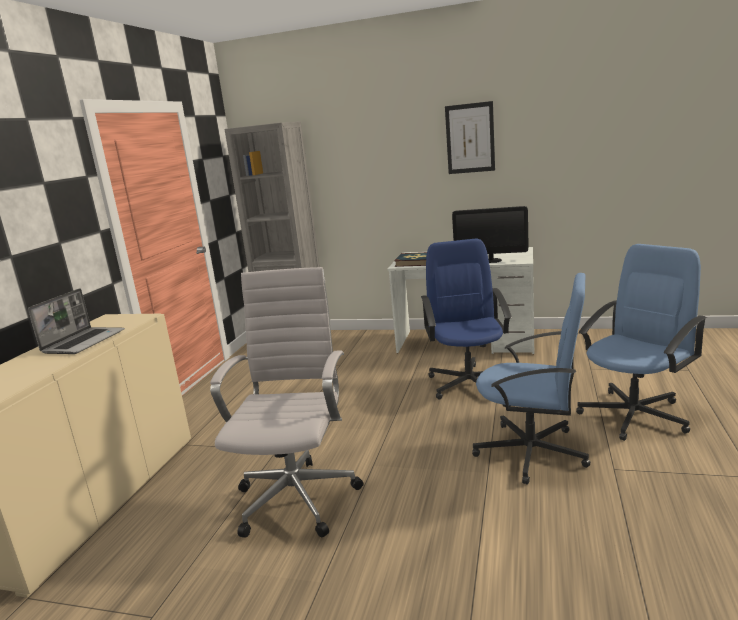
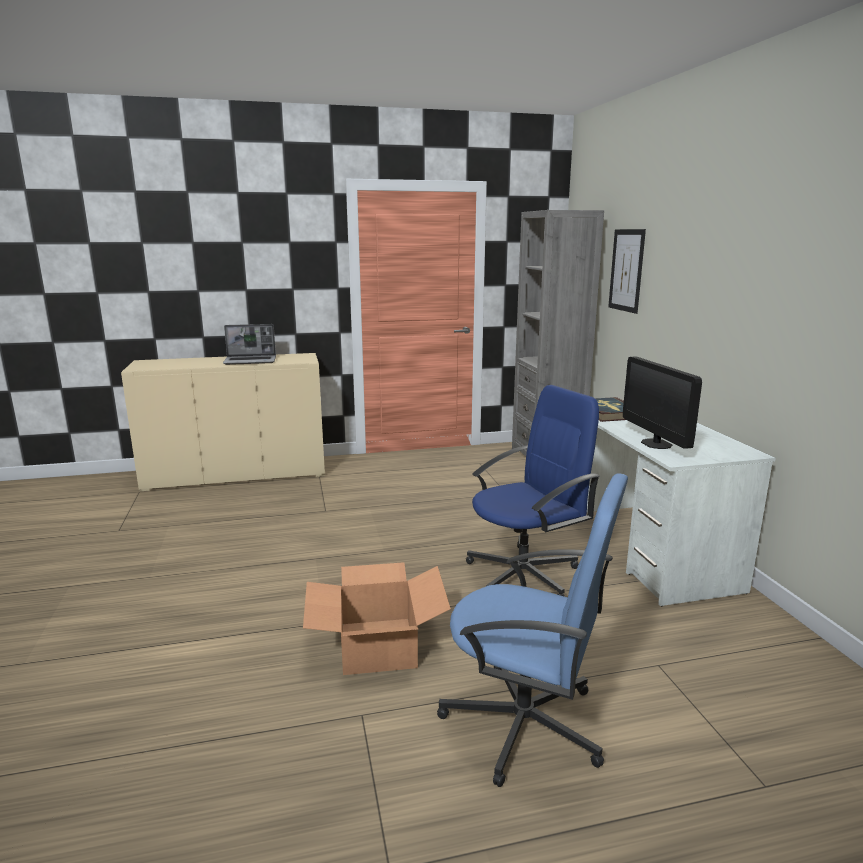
camera: 60 degrees right, 0 degrees up
(298, 496) = (258, 538): white office chair -> none
(470, 138) = (744, 257): picture -> picture (626, 270)
(533, 452) = (376, 646): blue office chair -> cardboard box

